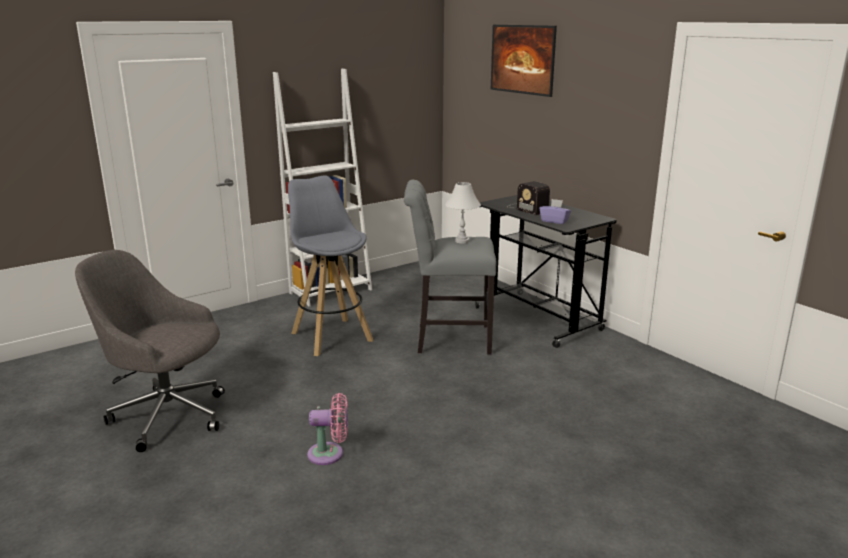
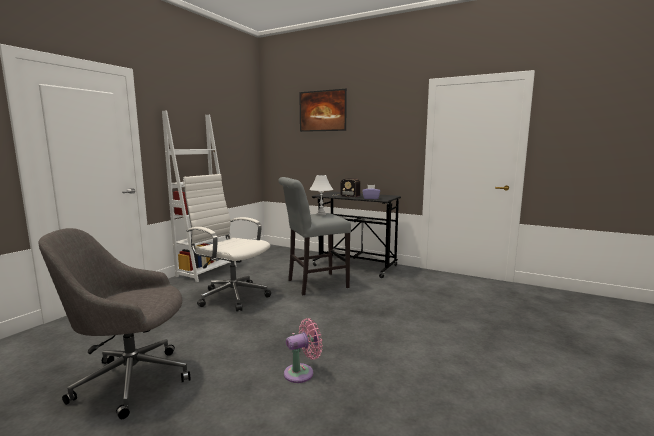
camera: 25 degrees left, 10 degrees down
(331, 336) = (231, 296): grey stool -> white office chair

